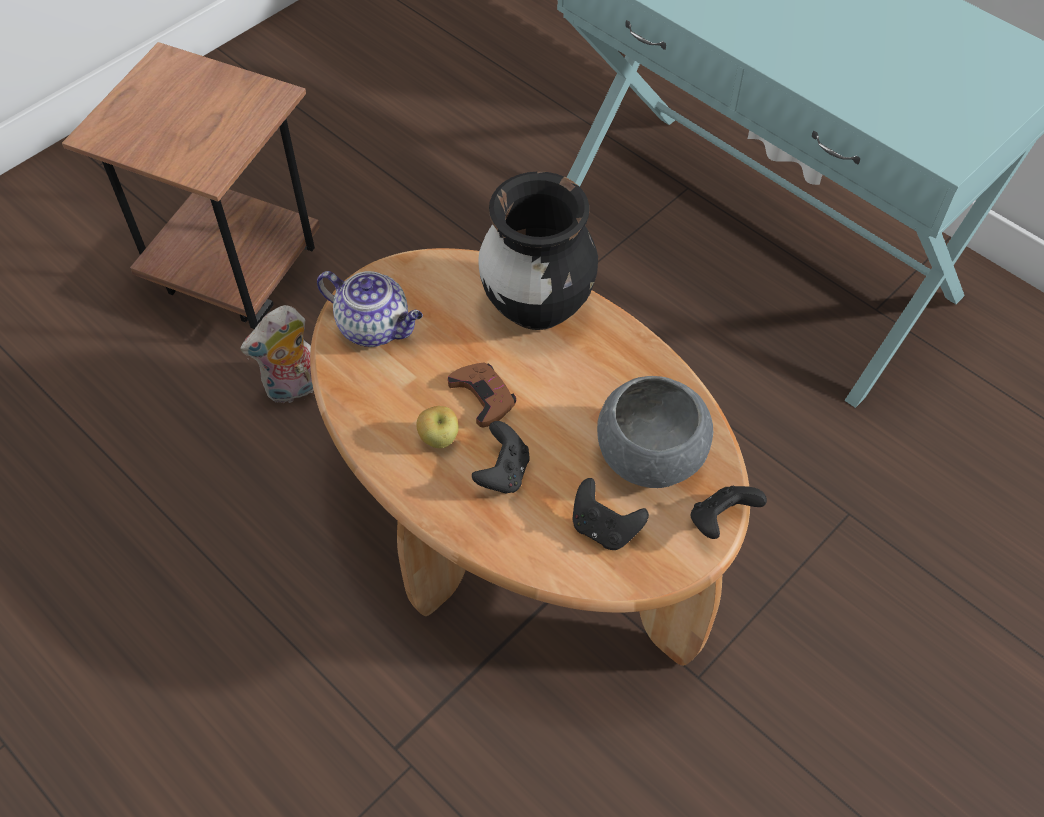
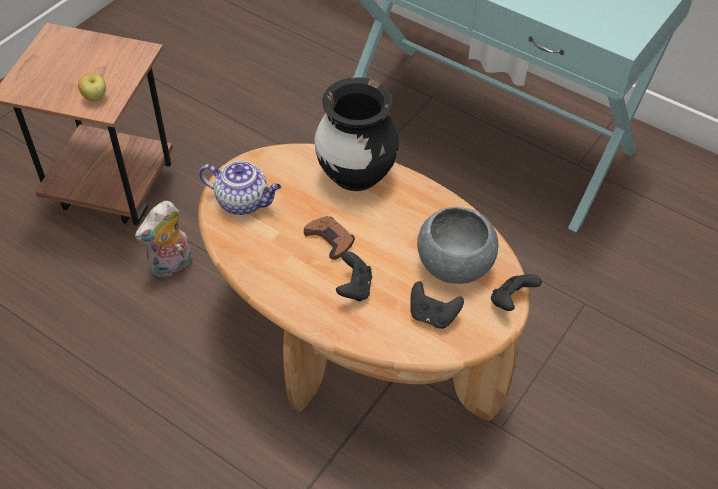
camera: 10 degrees left, 5 degrees down
(439, 439) = (305, 271): apple -> apple (95, 97)

